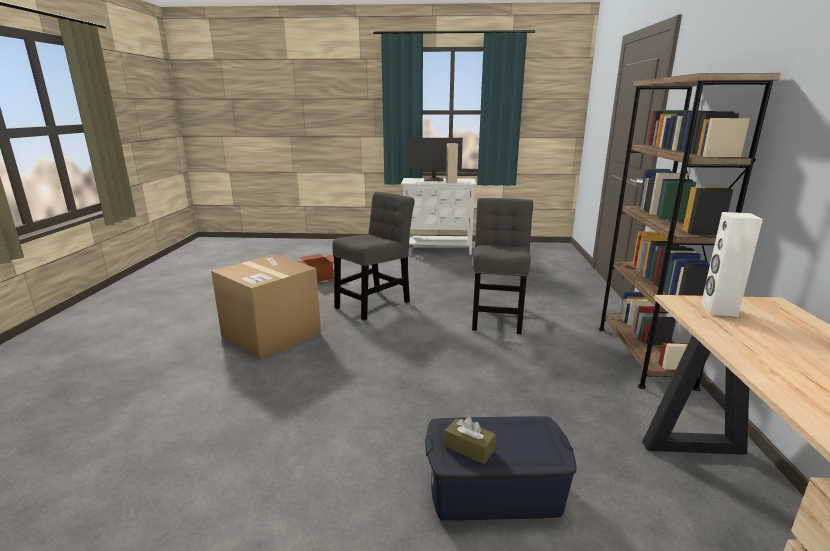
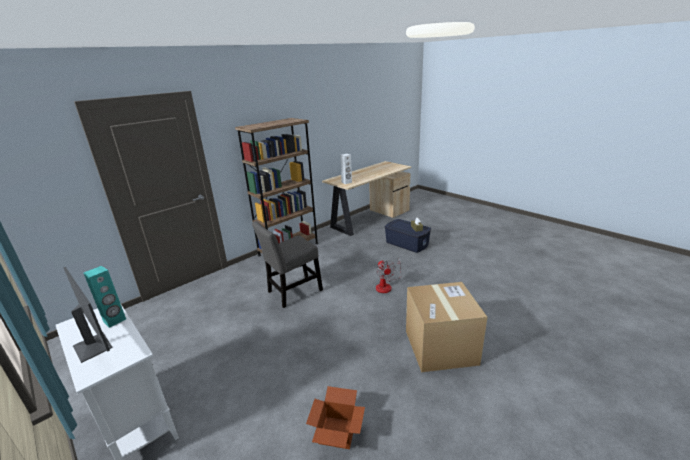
camera: 135 degrees left, 5 degrees up
(375, 303) = (339, 344): grey chair -> none
(403, 368) = (386, 285): none -> fan
(451, 182) = (115, 320): beige speaker -> turquoise speaker

